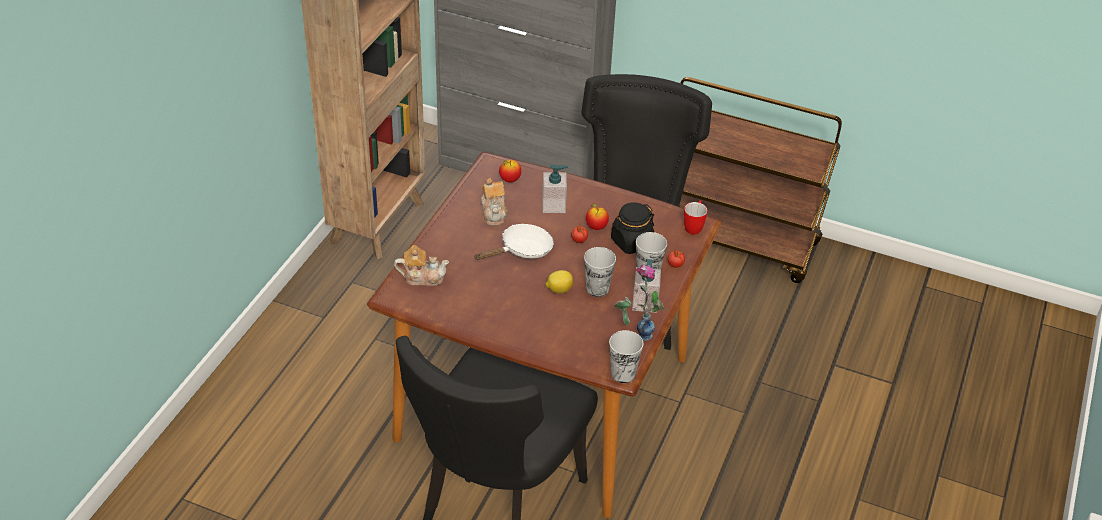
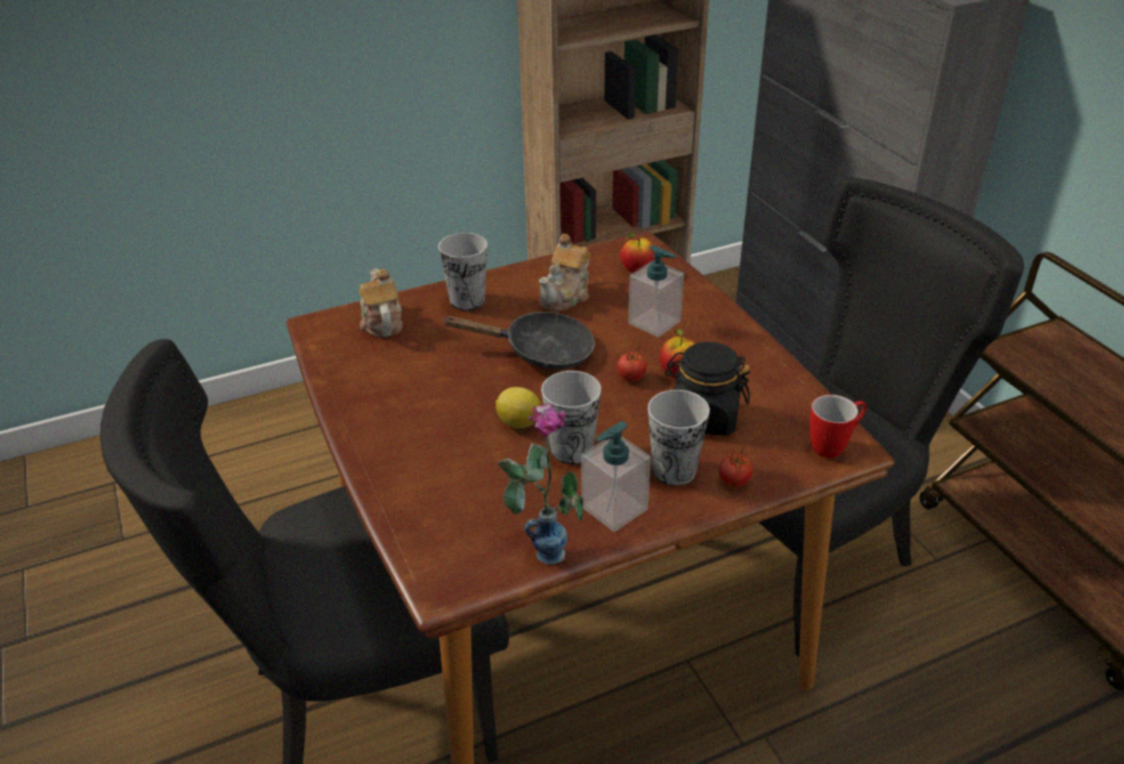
camera: 45 degrees right, 5 degrees down
(422, 277) = (381, 322): teapot -> teapot turned 150 degrees counterclockwise
(522, 250) = (540, 352): white frying pan -> black frying pan
(623, 374) = (441, 589): cup -> cup (467, 301)

